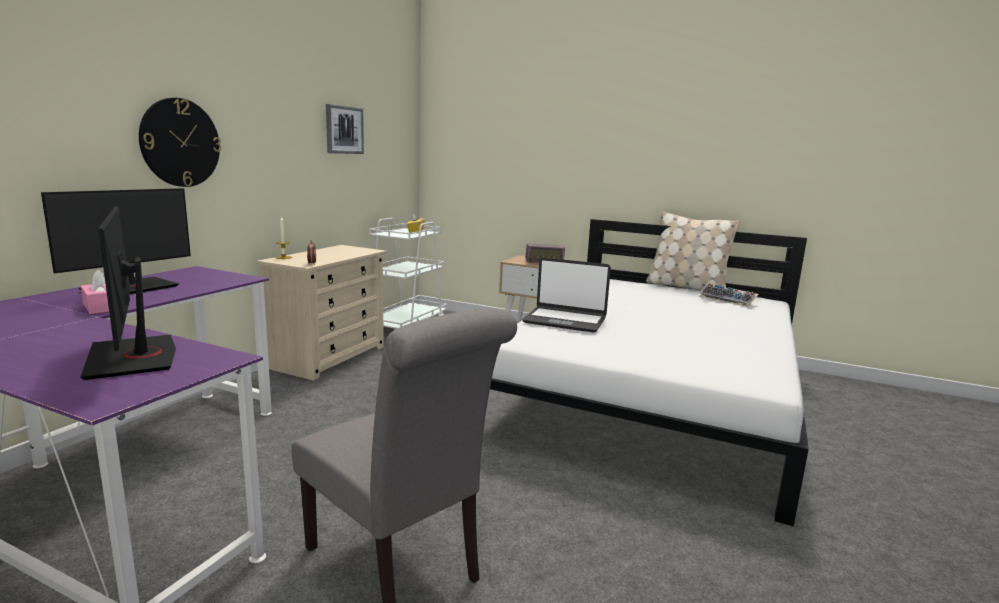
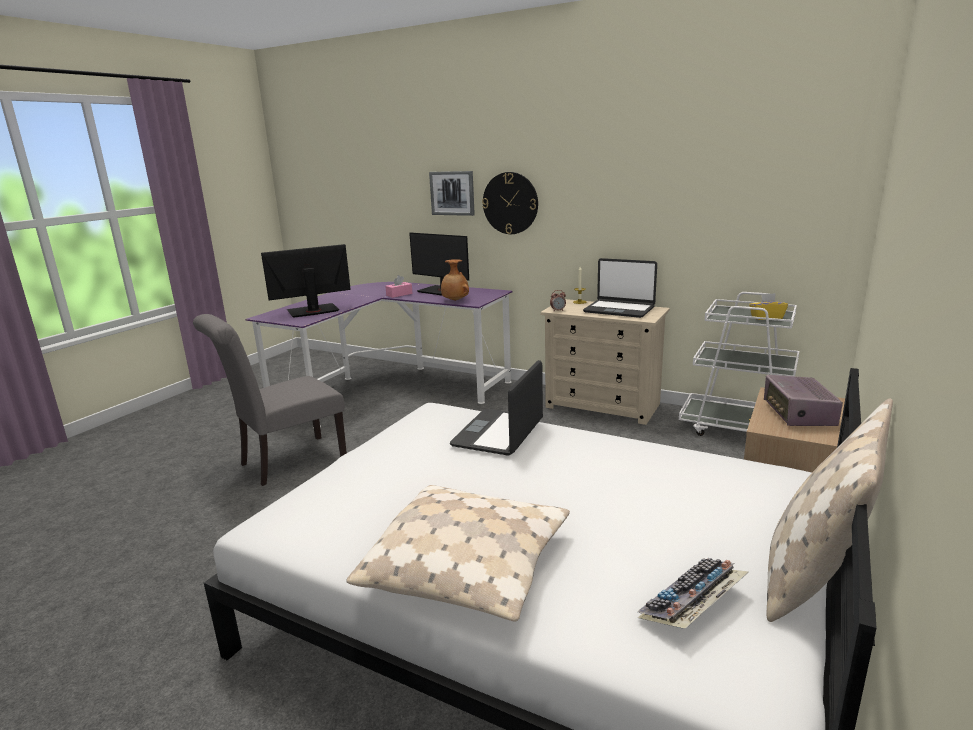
camera: 95 degrees right, 5 degrees up
(214, 284) = (455, 300): none -> brown vase
(332, 252) = (619, 309): none -> laptop
(344, 130) = (694, 183): picture -> picture (452, 193)
(742, 331) = (468, 567): none -> beige pillow

